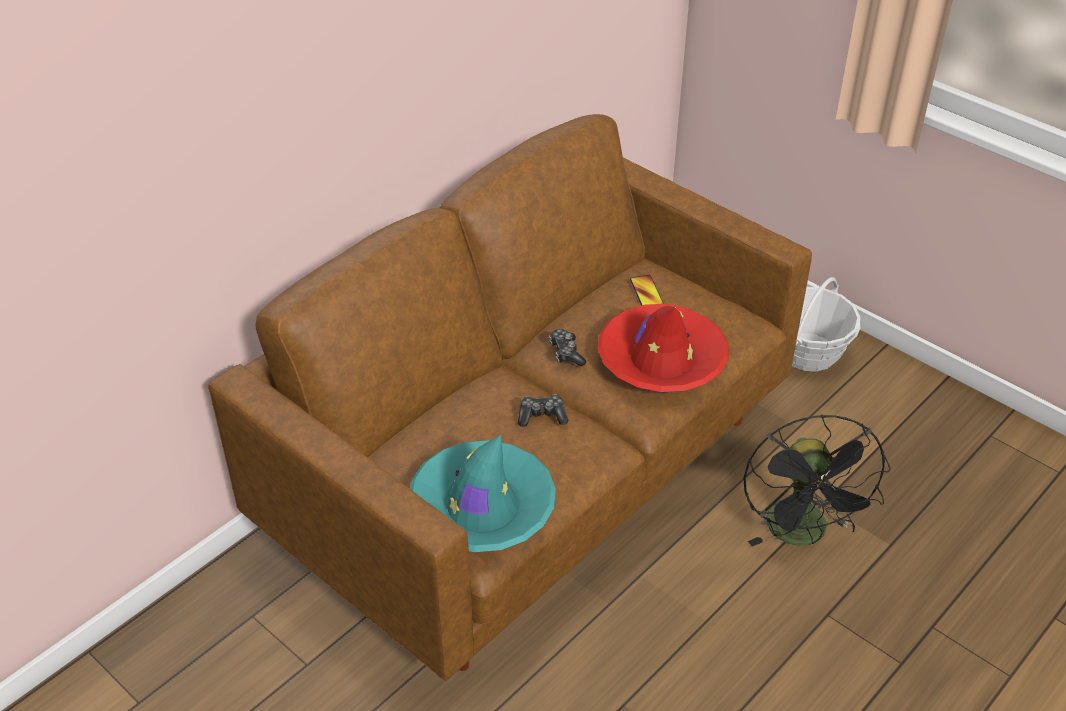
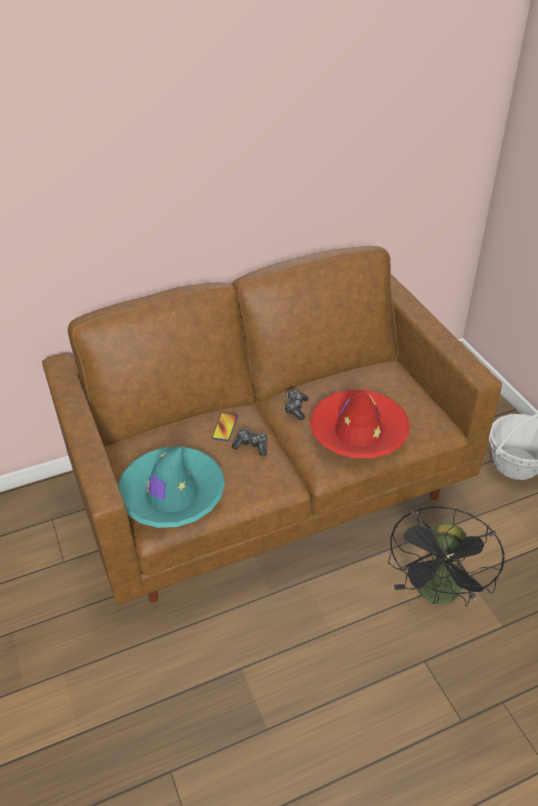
camera: 25 degrees right, 0 degrees up
(646, 292) = (377, 383): phone -> phone (225, 427)

